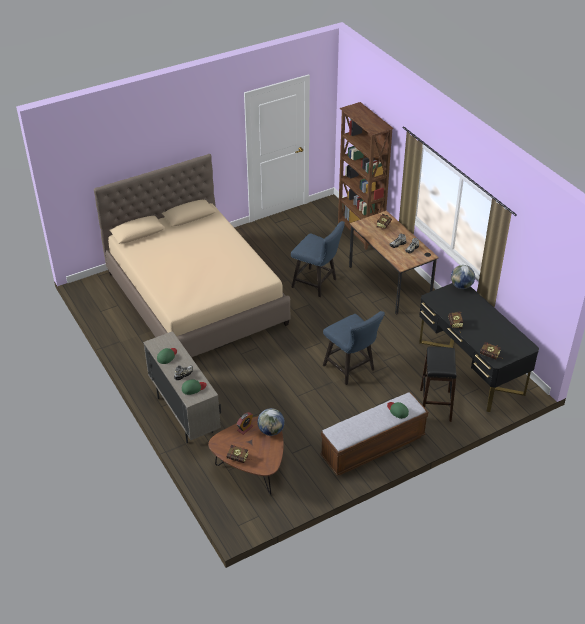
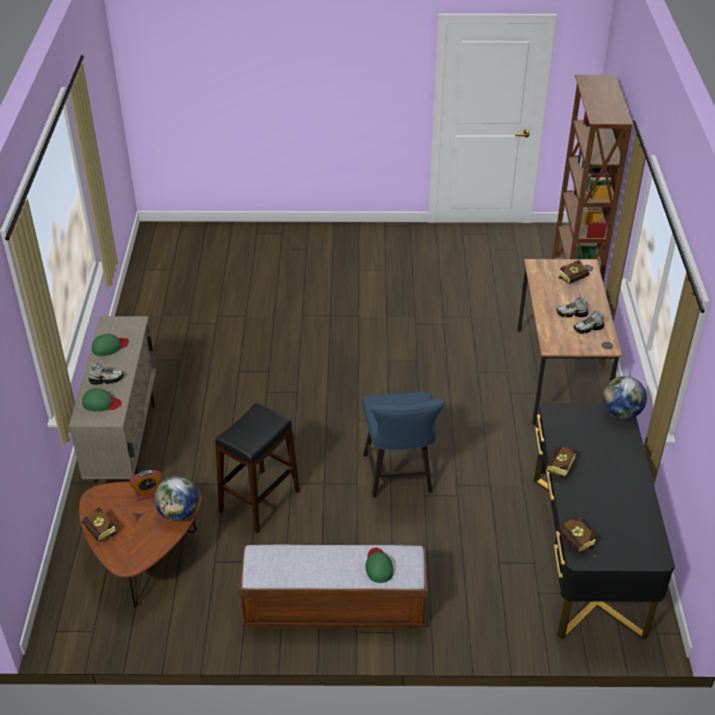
camera: 30 degrees right, 0 degrees up
(196, 298) = (273, 295): beige bed -> none
(317, 284) = (451, 337): blue chair -> none
(435, 405) = (482, 587): black stool -> black stool (259, 501)

